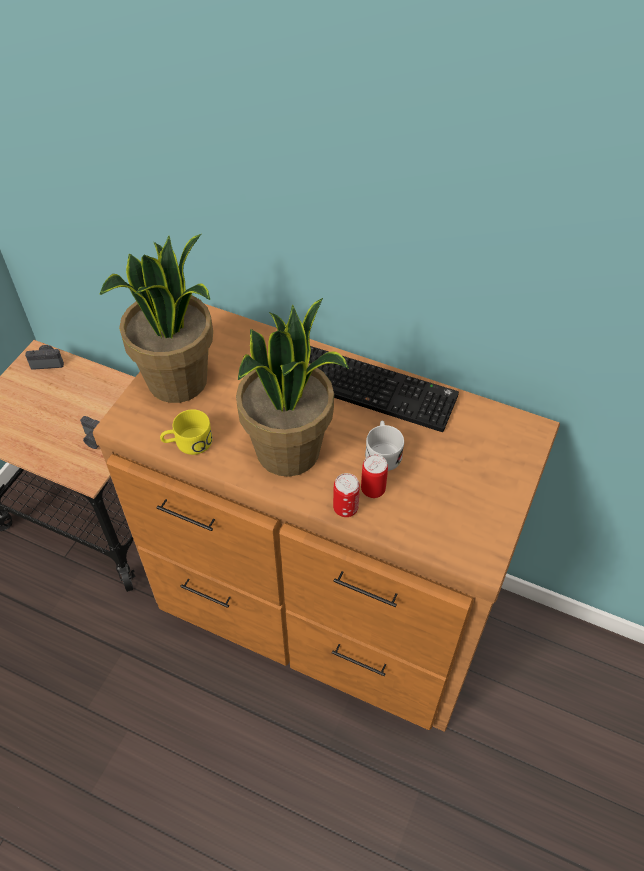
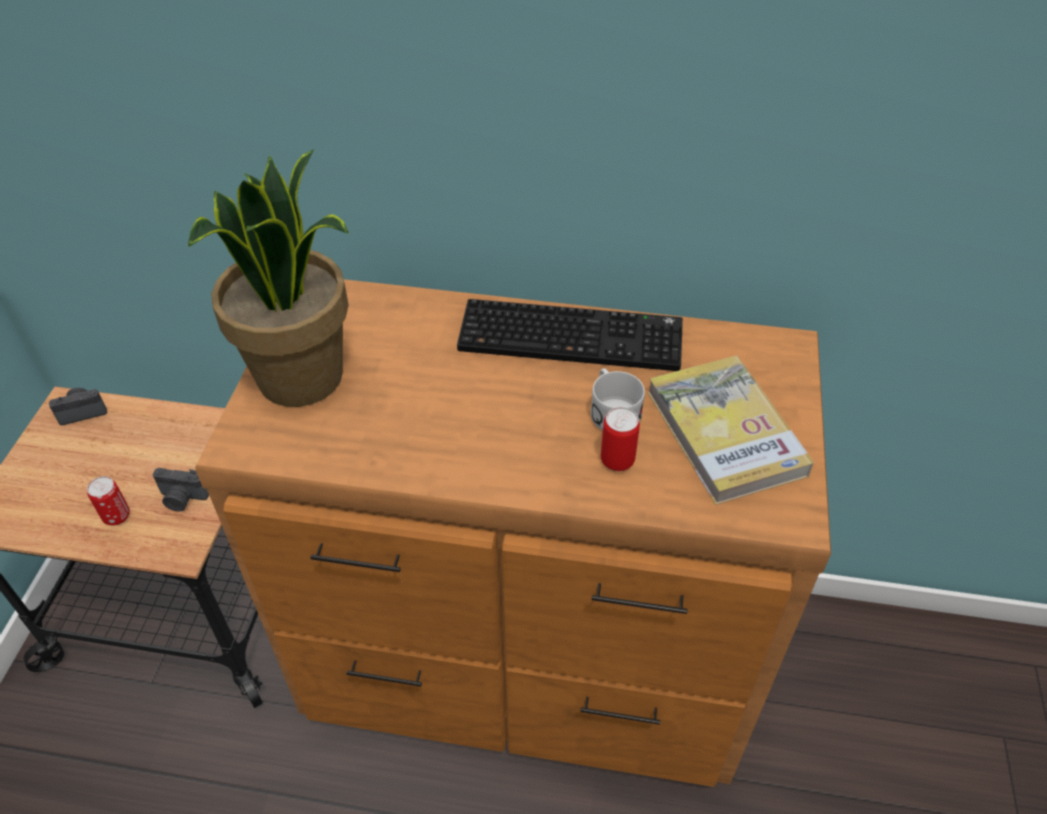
camera: 15 degrees left, 5 degrees down
(187, 443) = (340, 454): yellow mug -> none
(289, 451) = (487, 436): potted plant -> none
(345, 508) = (590, 492): can -> can (117, 516)
(458, 486) = (725, 433): none -> book

